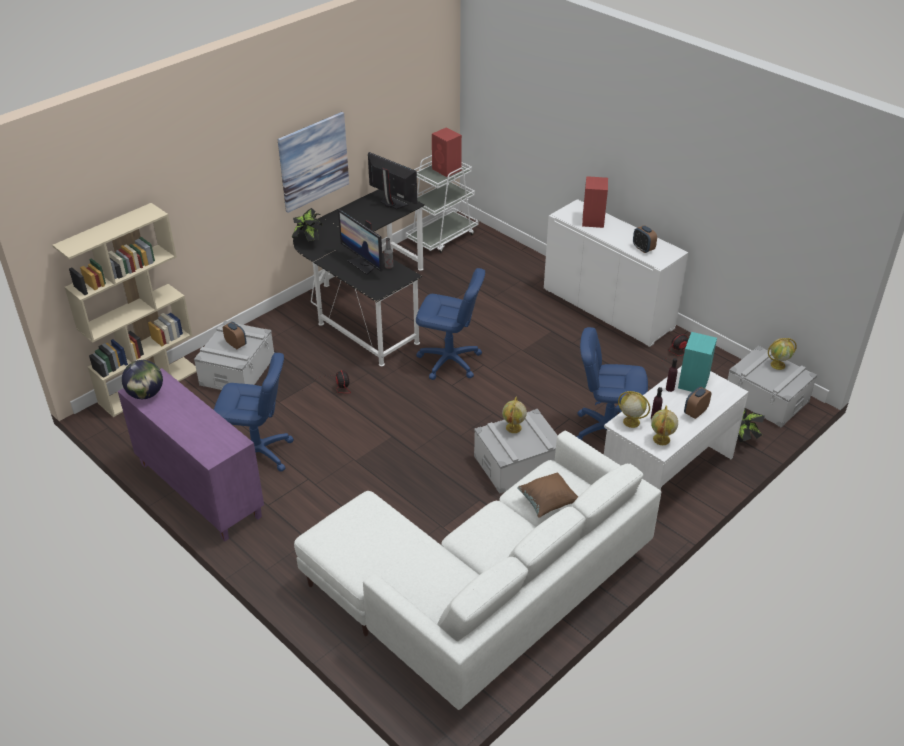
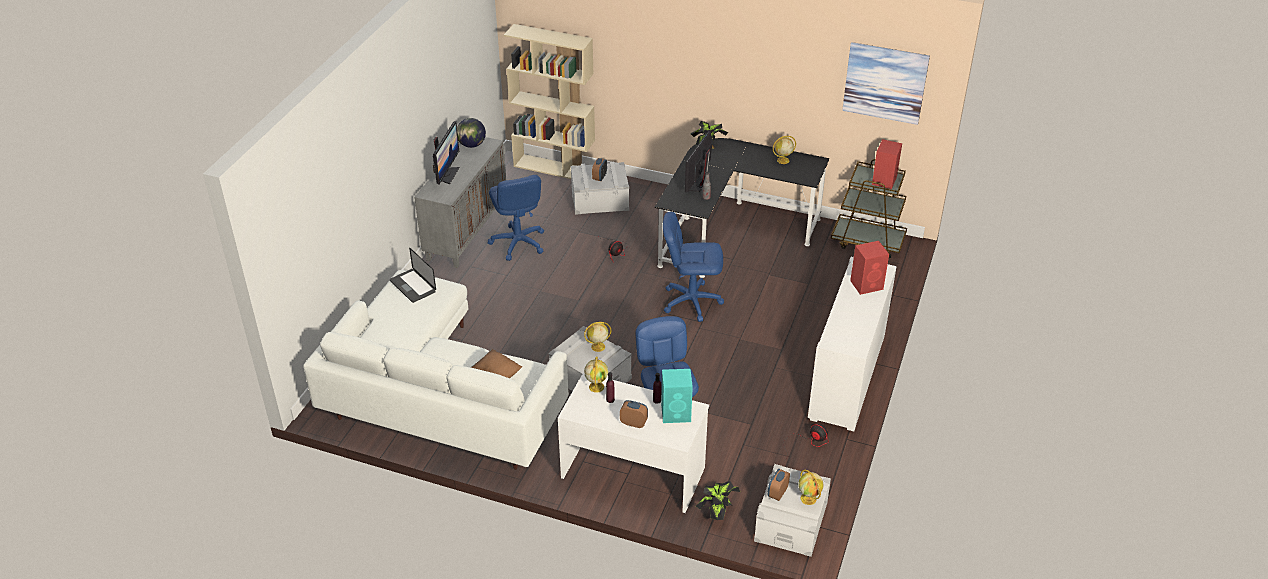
camera: 65 degrees right, 0 degrees up
(198, 490) = (466, 231): purple cabinet -> grey cabinet
(313, 161) = (750, 91): picture -> picture (885, 83)
(345, 532) = (413, 286): none -> laptop
(392, 203) = (801, 169): monitor -> monitor (447, 175)
(442, 237) = (868, 241): white cart -> brown cart
(449, 361) = (691, 301): blue office chair -> blue office chair turned 105 degrees clockwise
(643, 249) = (845, 328): alarm clock -> alarm clock (777, 493)
(661, 440) = (584, 410): globe -> globe (782, 160)

